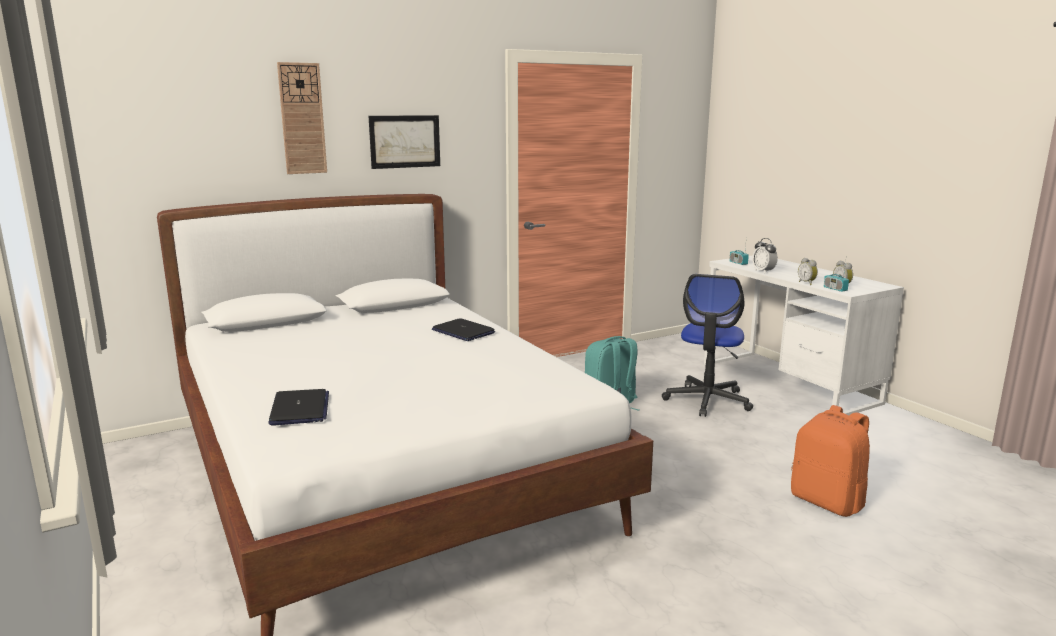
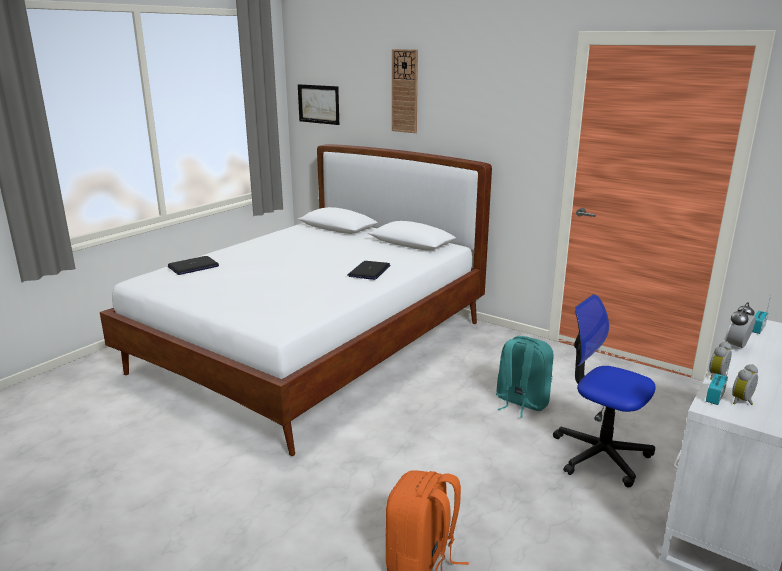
camera: 65 degrees right, 5 degrees up
(405, 141) = (474, 115): picture -> picture (318, 104)
(707, 400) = (600, 455): office chair -> office chair turned 45 degrees clockwise

